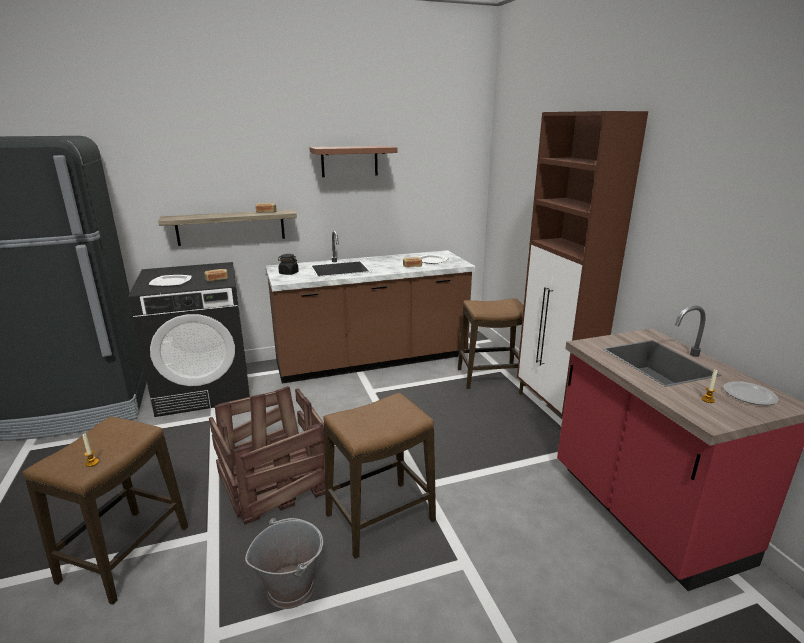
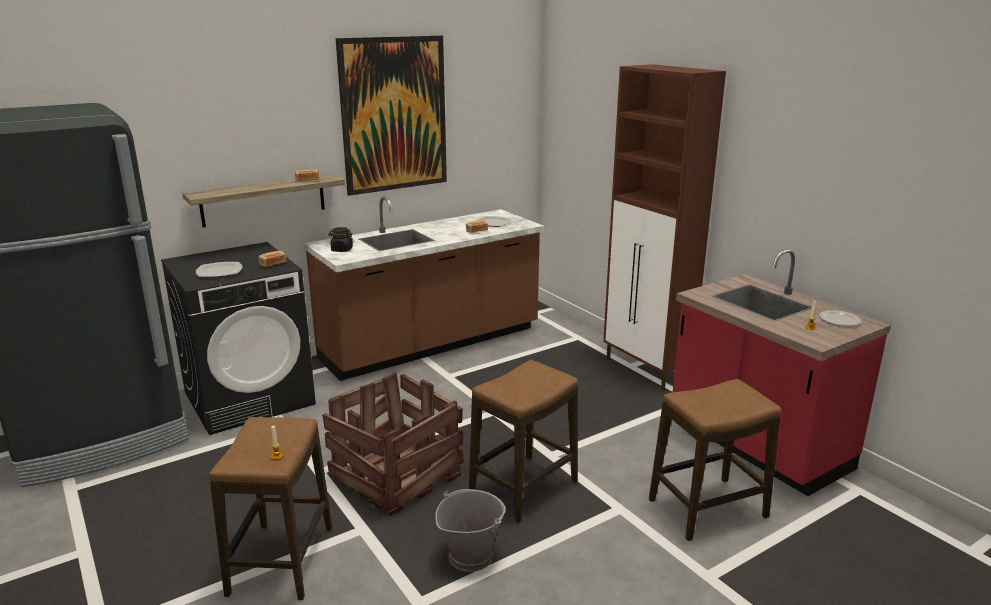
camera: 15 degrees left, 0 degrees up
(349, 161) = (394, 115): brown shelf -> picture
(490, 377) = (570, 346): stool -> stool (707, 508)

